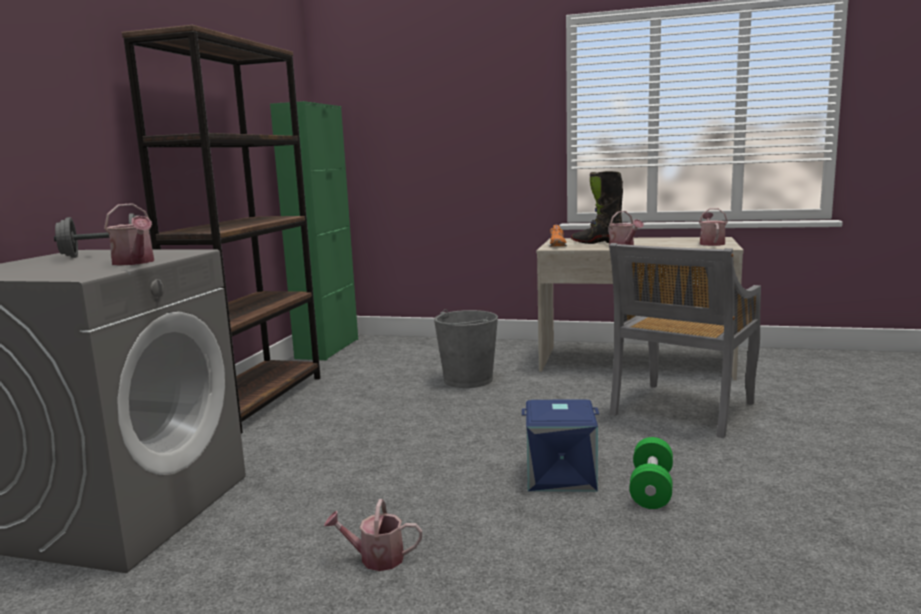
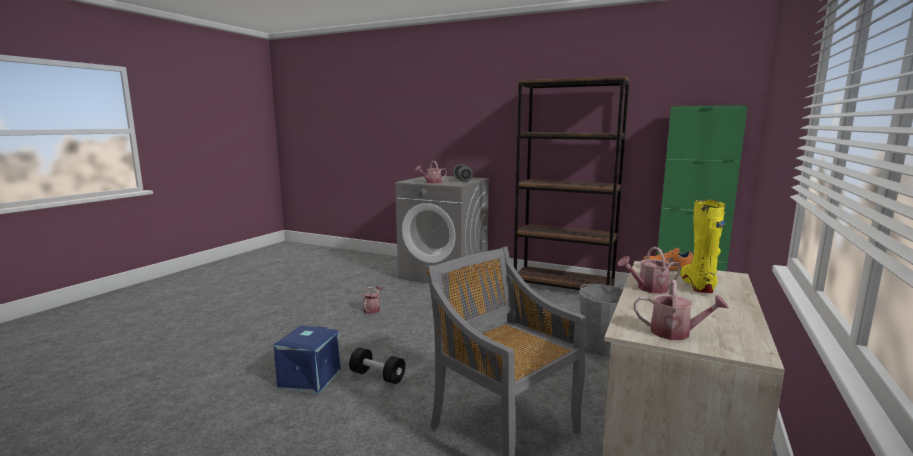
camera: 100 degrees right, 0 degrees up
(560, 476) = (413, 353): blue storage box -> blue storage box (309, 378)
(597, 242) = (697, 285): black boot -> yellow boot
(651, 489) = (377, 376): green dumbbell -> black dumbbell

